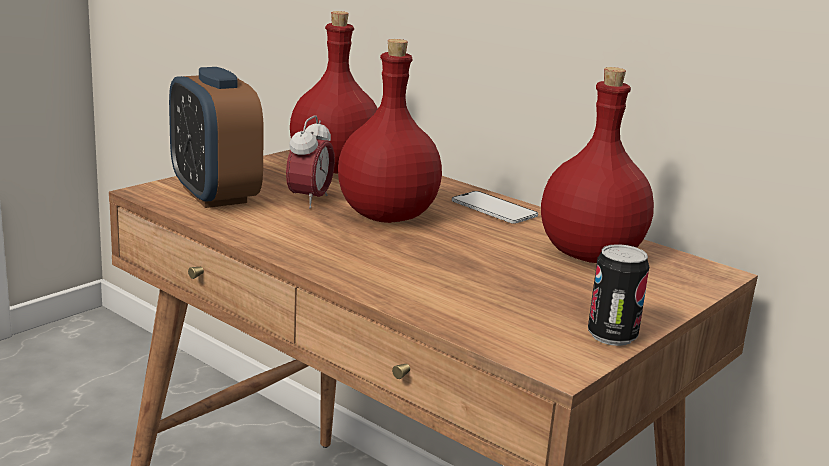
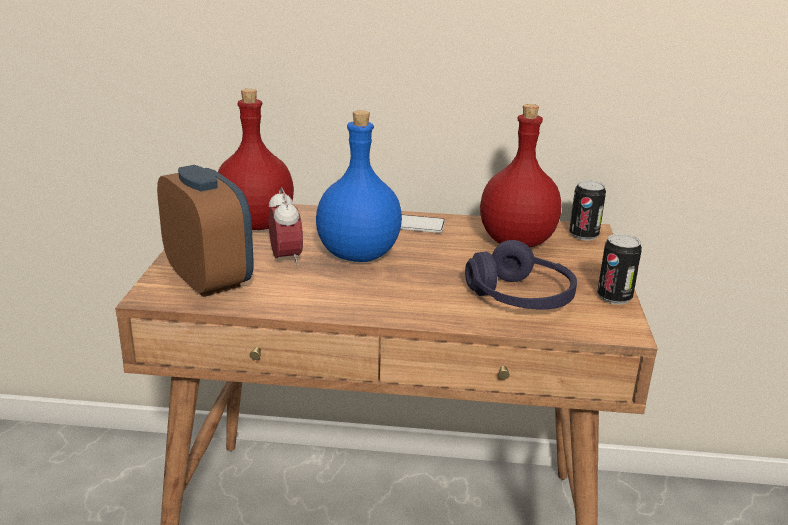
camera: 35 degrees left, 5 degrees up
(214, 195) = (209, 280): alarm clock -> alarm clock turned 150 degrees counterclockwise
(387, 217) = (359, 255): red bottle -> blue bottle
(492, 299) = (520, 297): none -> purple headphones
(694, 274) = (583, 235): none -> can

